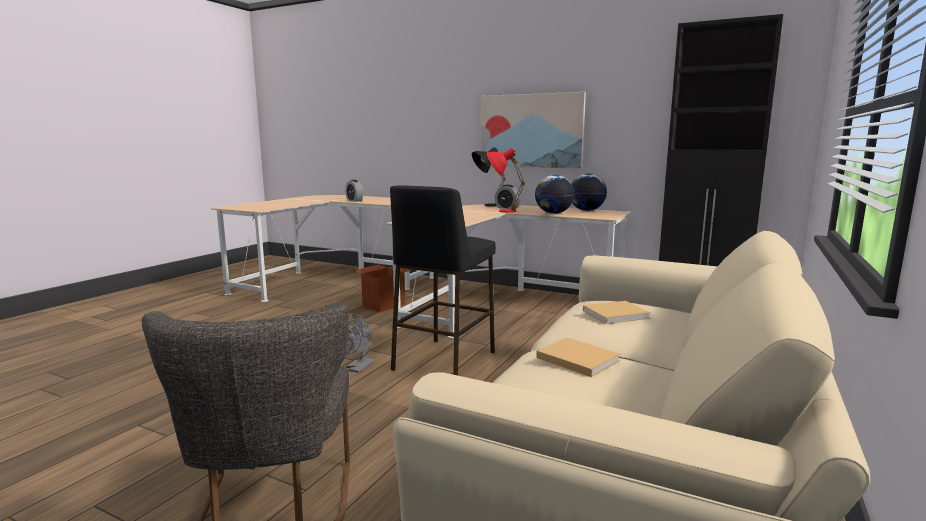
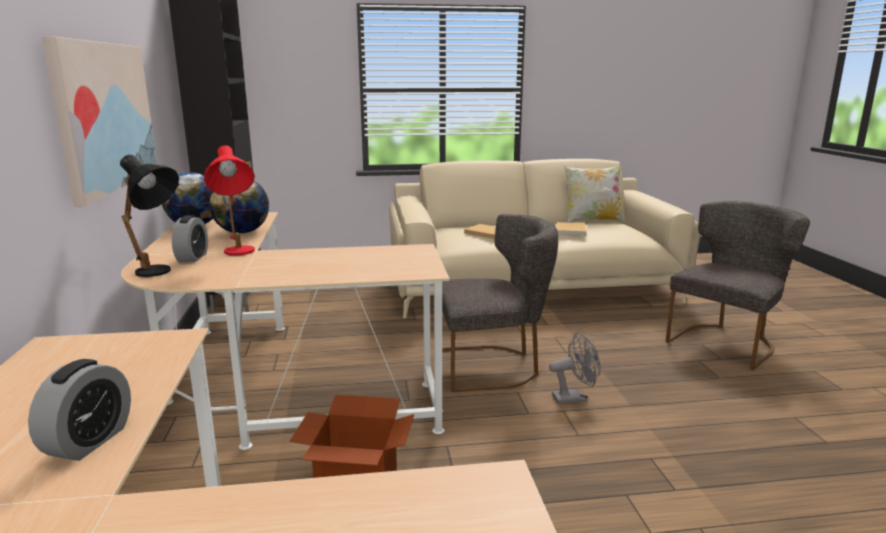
camera: 125 degrees left, 5 degrees up
(444, 361) = (493, 366): black stool -> grey chair
(658, 417) = (592, 221): none -> pillow

